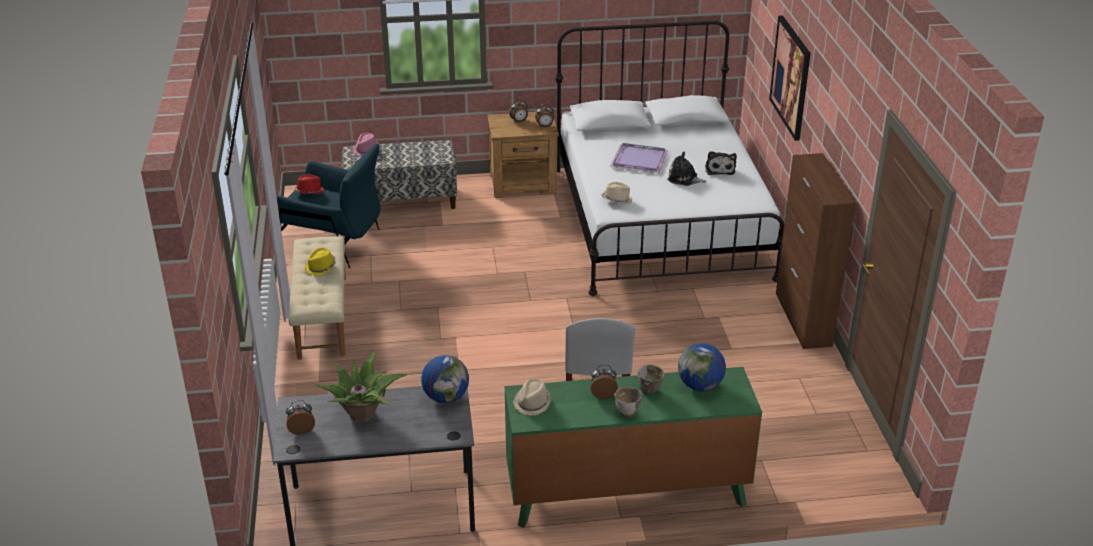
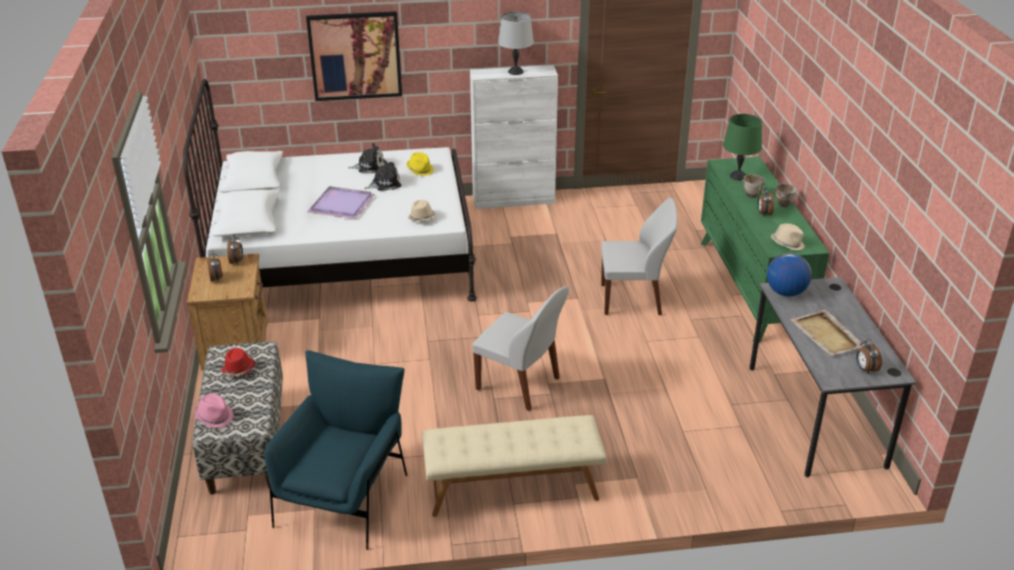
camera: 90 degrees left, 0 degrees up
(309, 191) = (316, 463): red hat -> red hat (238, 370)
(321, 267) = (504, 435): yellow hat -> yellow hat (420, 170)
(363, 414) = (827, 335): potted plant -> beige tray
(455, 321) = (520, 385): none -> white chair
(684, 179) = (384, 184): plush toy -> plush toy turned 135 degrees counterclockwise
(700, 386) = (738, 176): globe -> green table lamp
(803, 319) = (514, 200): brown cabinet -> white cabinet
(824, 179) = (515, 71): none -> grey table lamp

